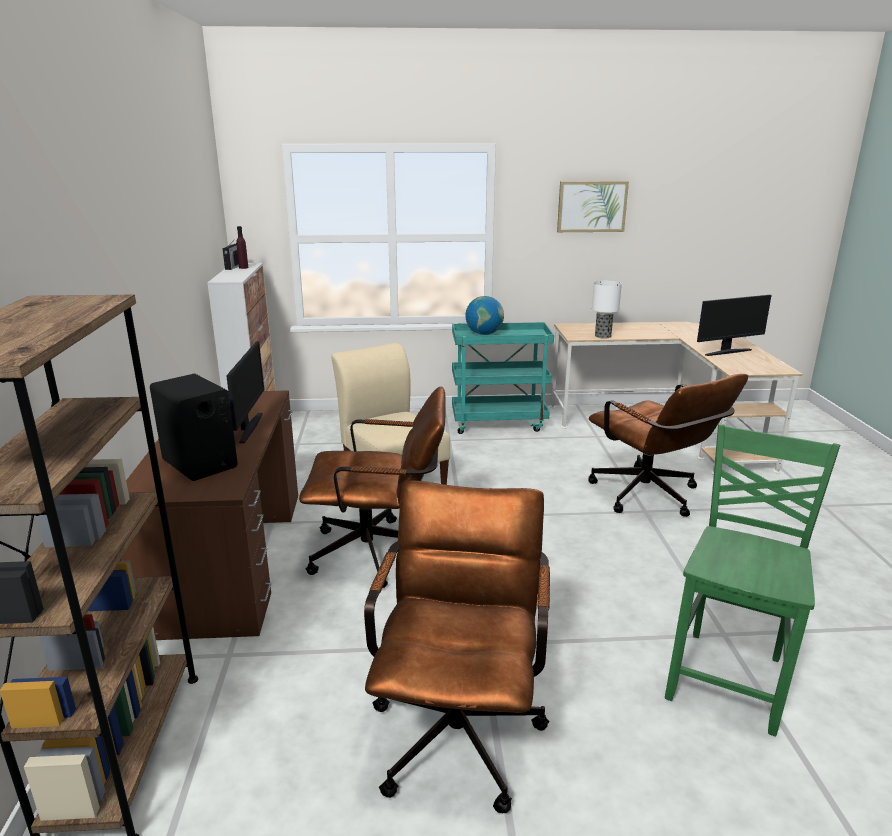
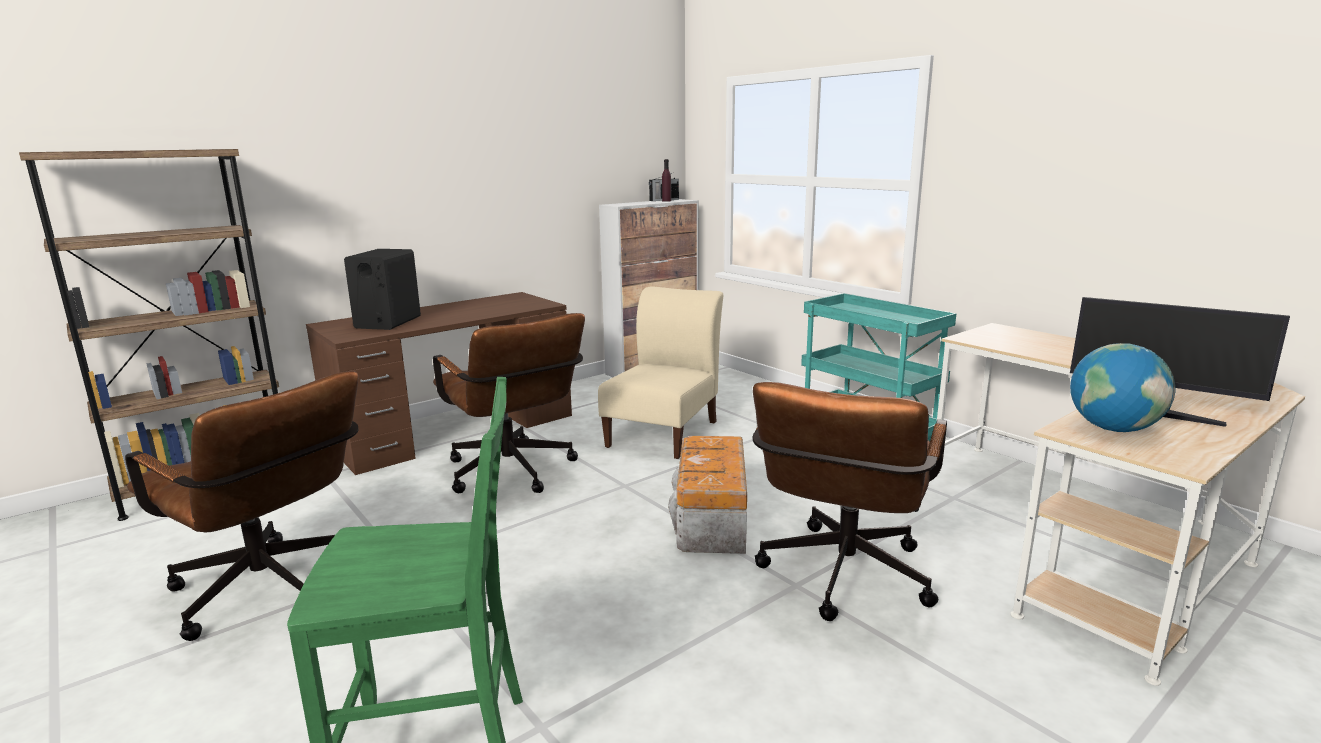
camera: 55 degrees right, 5 degrees down
(249, 427) = (469, 315): monitor -> none
(459, 725) = (273, 592): brown office chair -> brown office chair turned 60 degrees clockwise
(484, 334) = (863, 311): globe -> globe (1113, 428)
(546, 506) = (711, 520): none -> storage box
(592, 206) = (1067, 143): picture -> none
(602, 336) = (1007, 347): table lamp -> none

